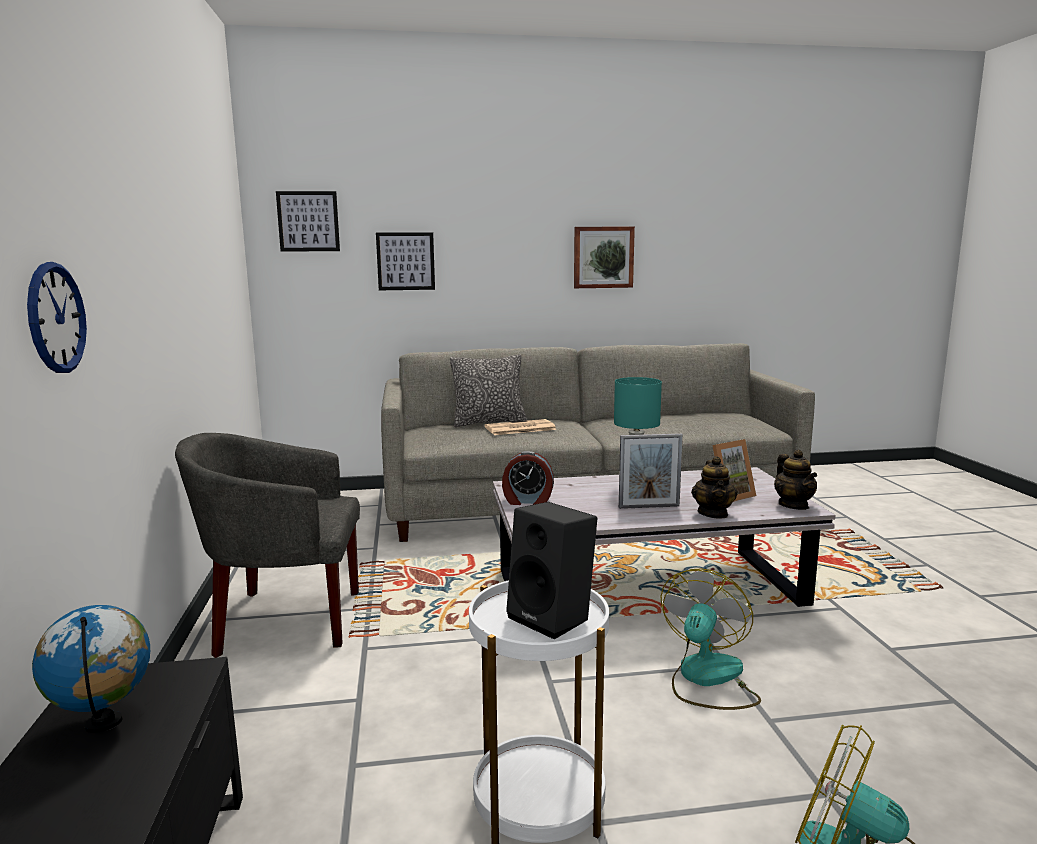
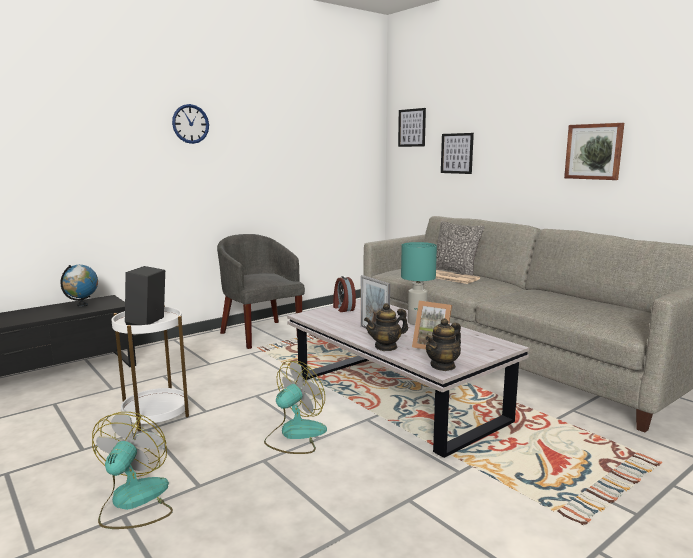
camera: 60 degrees right, 0 degrees up
(56, 318) = (136, 171): wall clock -> wall clock (190, 124)
(707, 679) = (295, 435): fan -> fan turned 45 degrees counterclockwise

